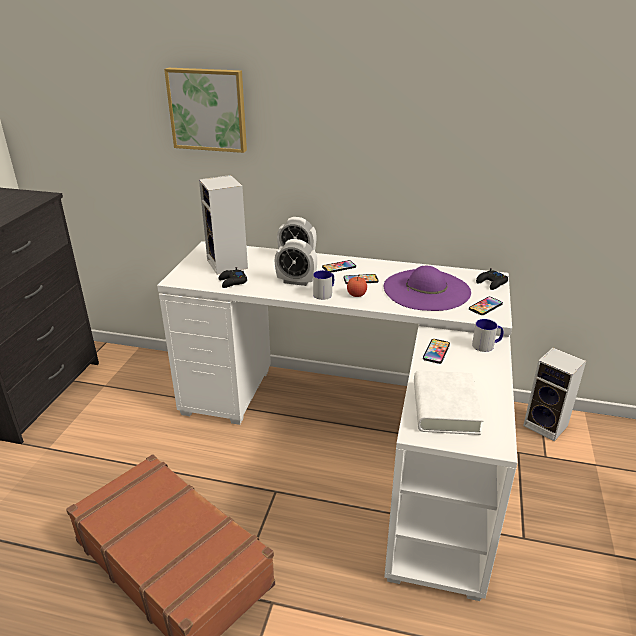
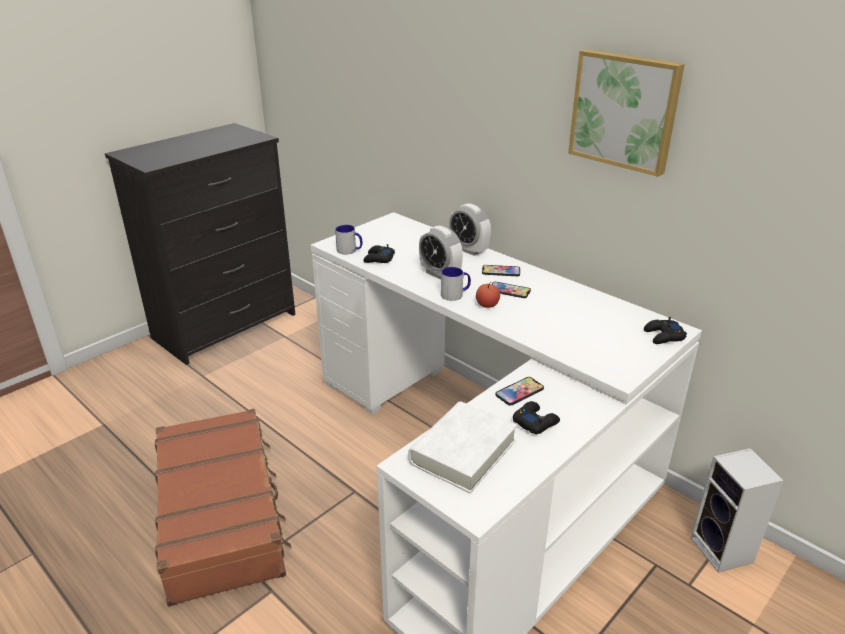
camera: 30 degrees right, 0 degrees up
(208, 109) = (410, 71): picture -> picture (625, 110)
(228, 265) = (393, 241): speaker -> none
(426, 289) = (572, 321): purple hat -> none
(468, 369) = (535, 422): none -> black game controller
(485, 306) = (623, 360): phone -> none
(486, 345) = (587, 405): mug -> mug (350, 250)

